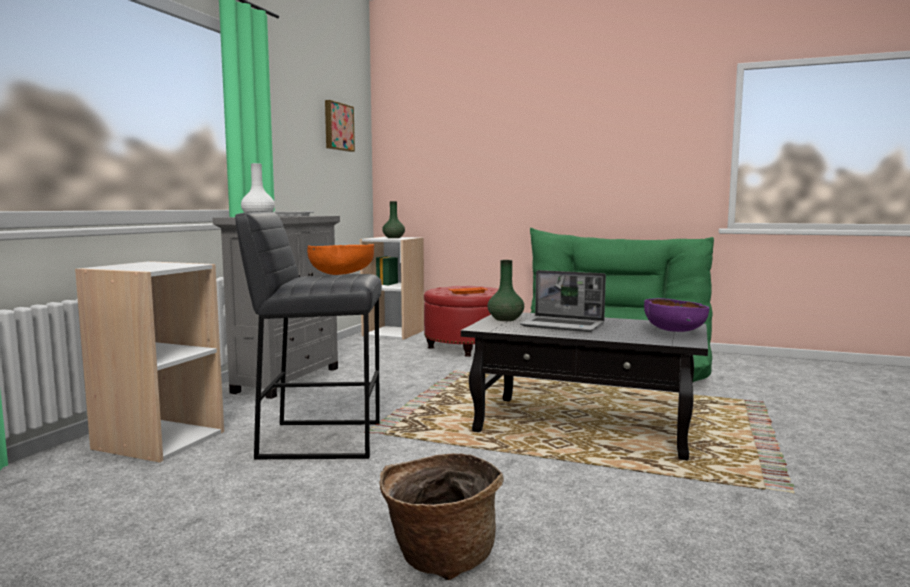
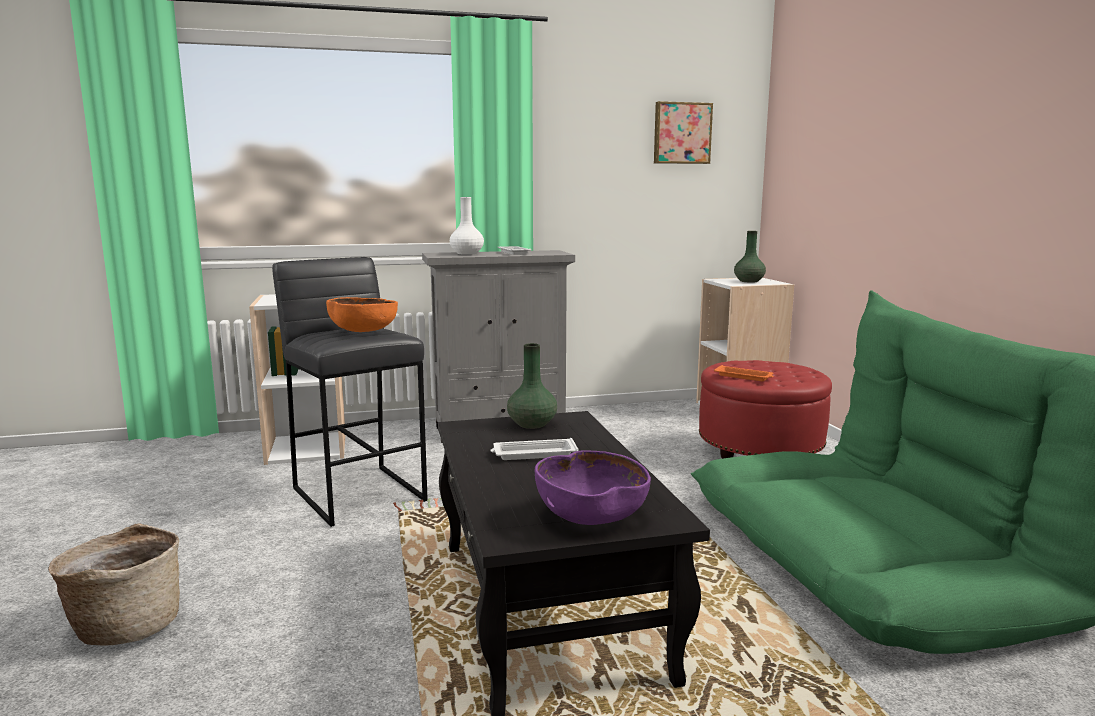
camera: 55 degrees right, 5 degrees up
(563, 325) = (533, 454): laptop -> white tray

